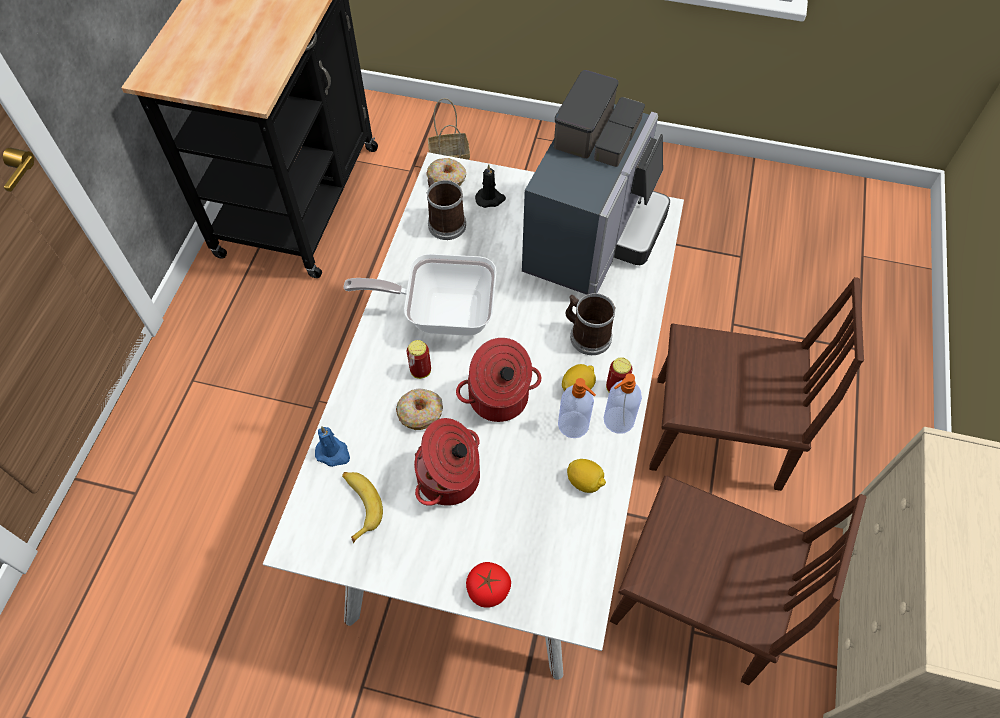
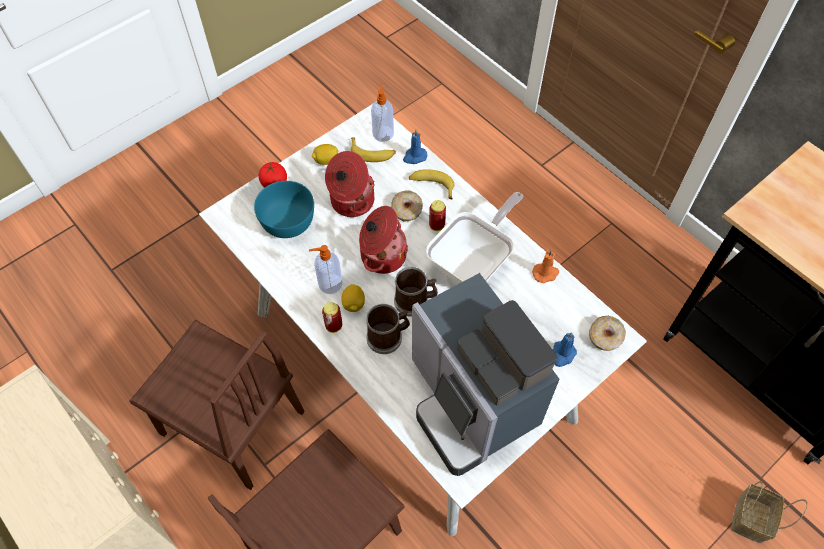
camera: 125 degrees right, 0 degrees up
(367, 408) = (431, 185): none -> banana
(410, 249) = (545, 273): none -> orange candle
(444, 222) = (559, 309): mug -> mug (415, 301)
(490, 199) = (562, 354): black candle -> blue candle
(530, 527) = (288, 221): none -> turquoise bowl
(584, 481) = (289, 265): lemon -> lemon (326, 160)
(617, 421) = (311, 310): soap dispenser -> soap dispenser (383, 133)
(696, 598) = (232, 422): brown chair -> brown chair turned 120 degrees counterclockwise

